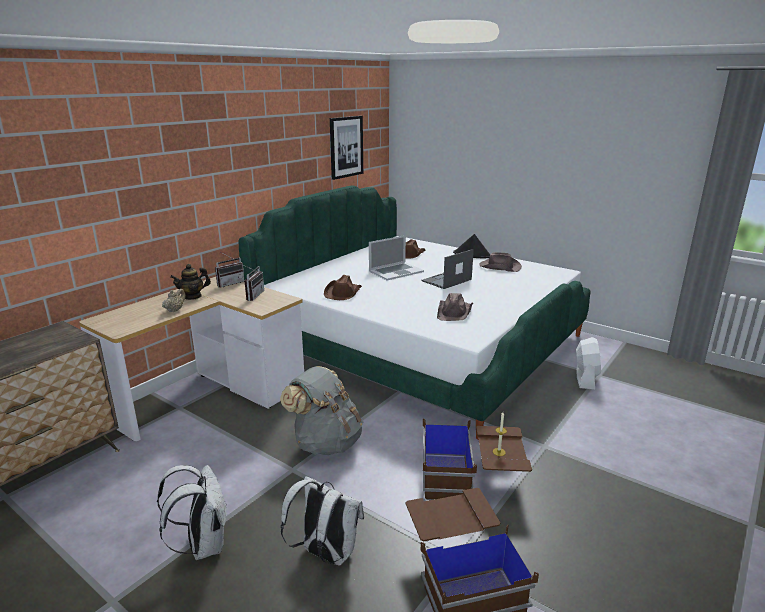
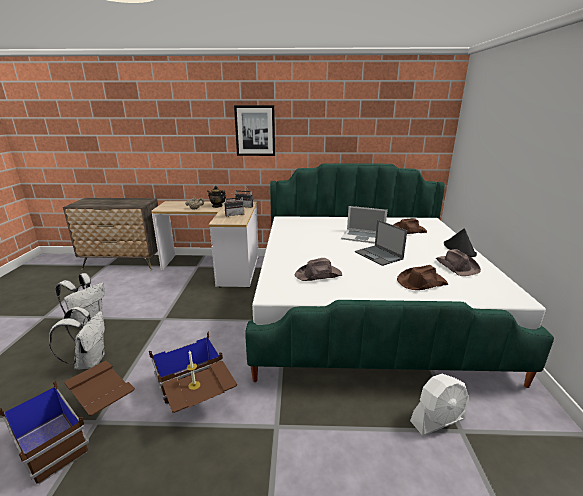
camera: 55 degrees right, 0 degrees up
(326, 442) = (198, 318): grey backpack -> none
(343, 293) = (296, 235): brown hat -> brown hat (421, 282)
(346, 147) = (393, 131): picture -> picture (255, 131)
(446, 280) = (379, 255): laptop -> laptop turned 135 degrees counterclockwise

